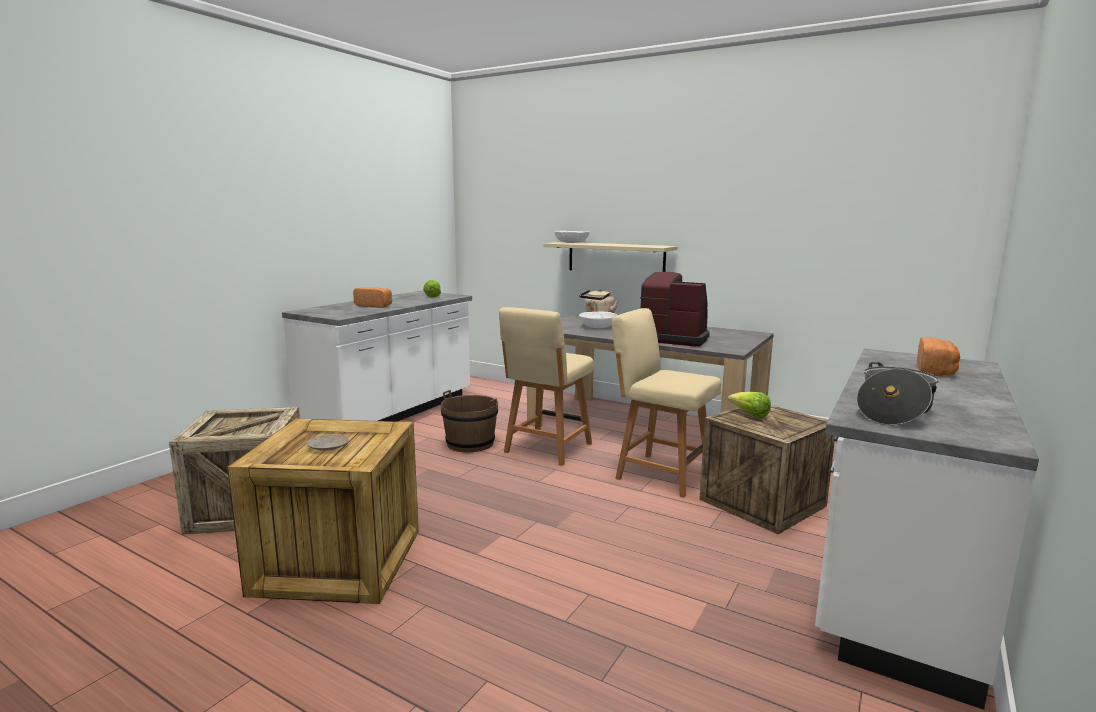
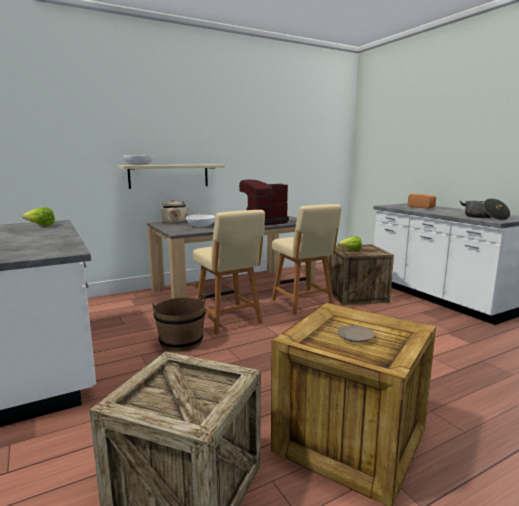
camera: 60 degrees left, 0 degrees up
(374, 306) = (39, 240): bread -> none
(660, 474) = (303, 304): beige chair -> beige chair turned 90 degrees counterclockwise

